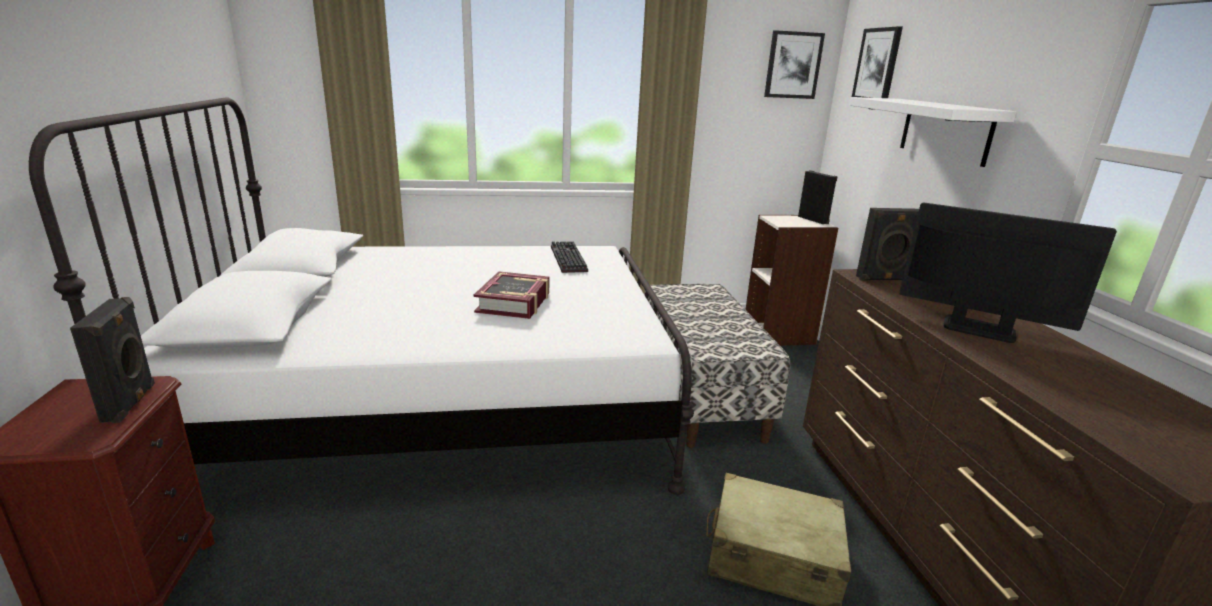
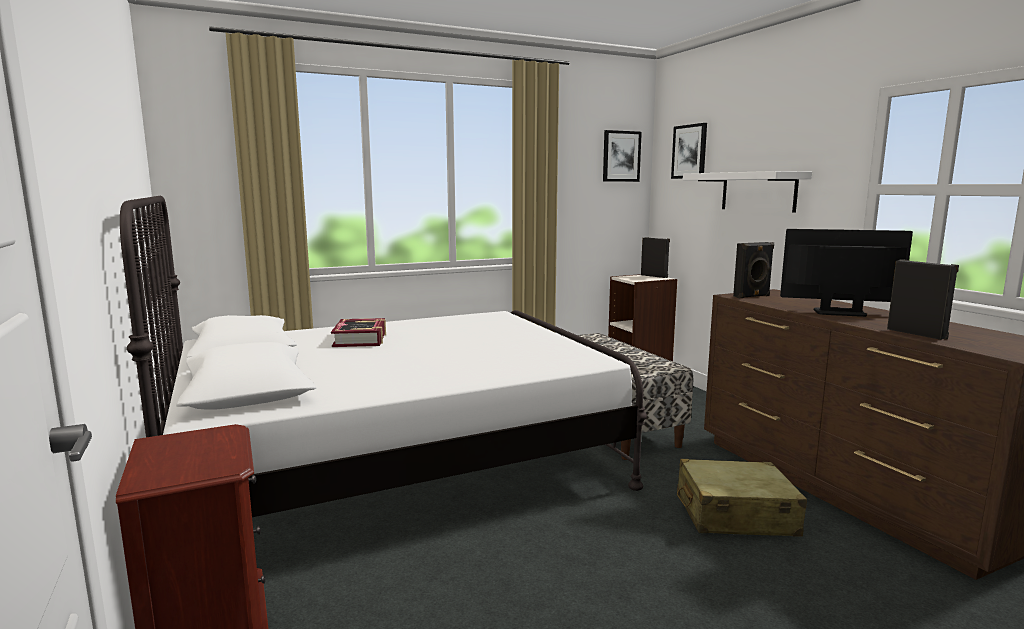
camera: 15 degrees left, 10 degrees down
(131, 403) = (227, 443): black speaker -> black speaker (917, 333)
(514, 303) = (470, 351): book -> book (360, 339)
(566, 258) = (477, 321): keyboard -> none

